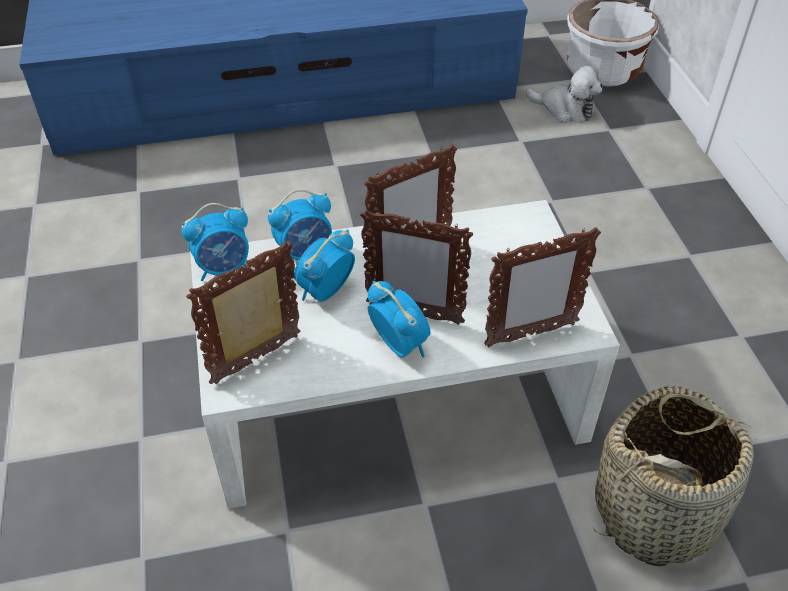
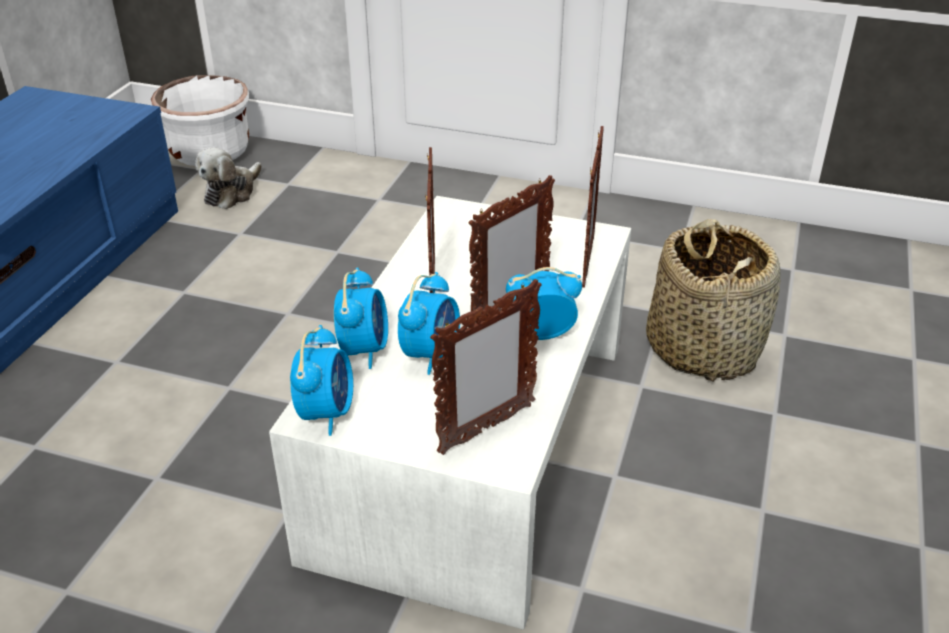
camera: 60 degrees left, 10 degrees down
(258, 359) = (485, 429): picture frame -> picture frame turned 120 degrees counterclockwise
(325, 291) = (431, 354): alarm clock -> alarm clock turned 135 degrees counterclockwise
(565, 109) = (232, 192): plush toy -> plush toy turned 150 degrees clockwise

